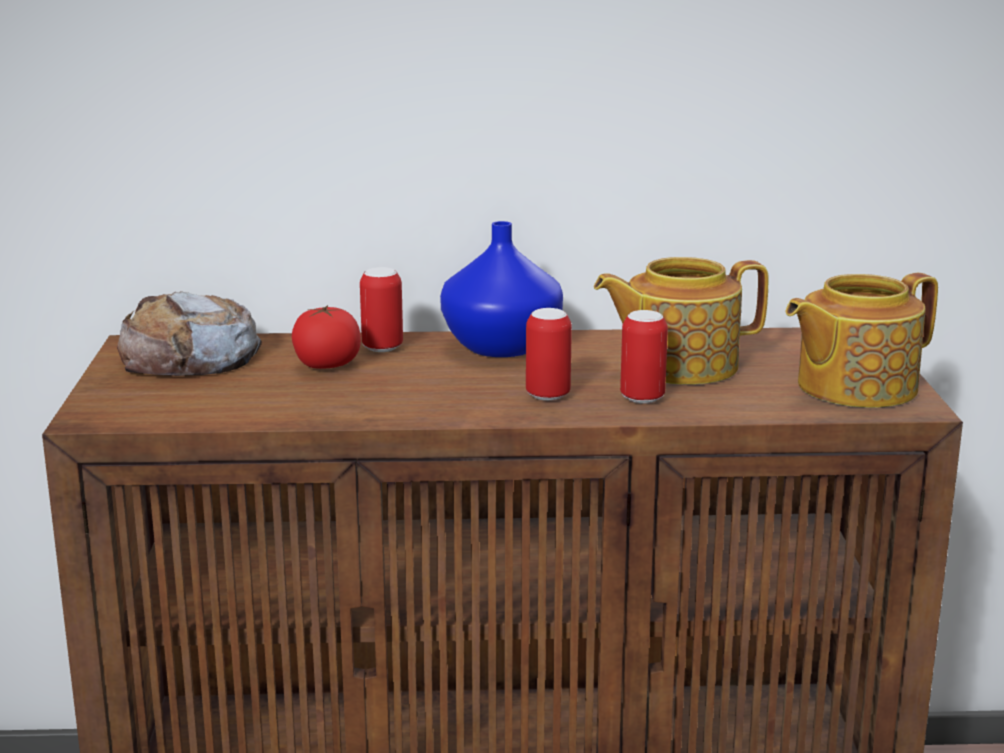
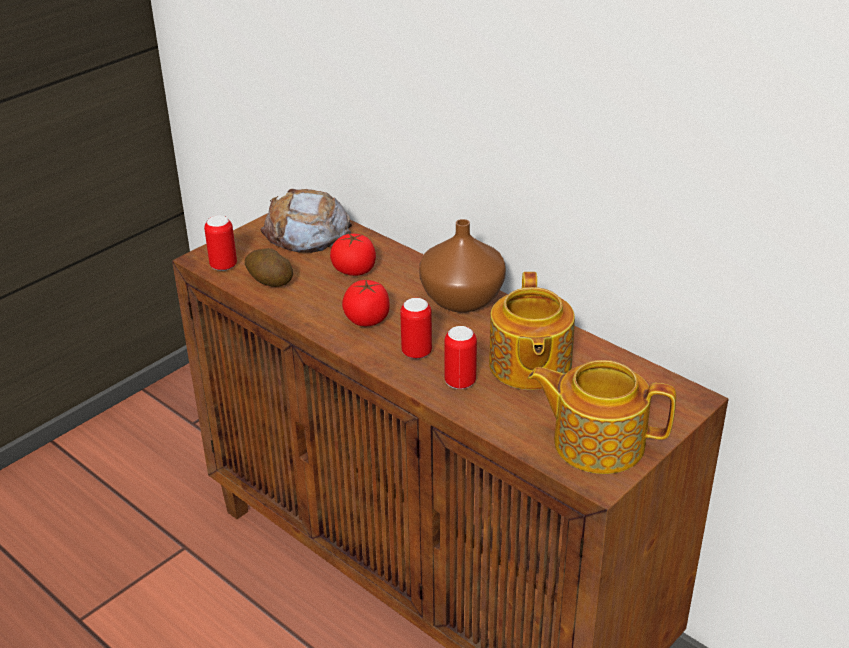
camera: 45 degrees right, 15 degrees up
(235, 405) = (269, 281): none -> potato
(382, 347) = (402, 269): can -> can (223, 266)
(433, 392) = (367, 319): none -> tomato
(504, 346) = (463, 300): blue vase -> brown vase
(677, 365) = (529, 366): teapot -> teapot turned 120 degrees counterclockwise

